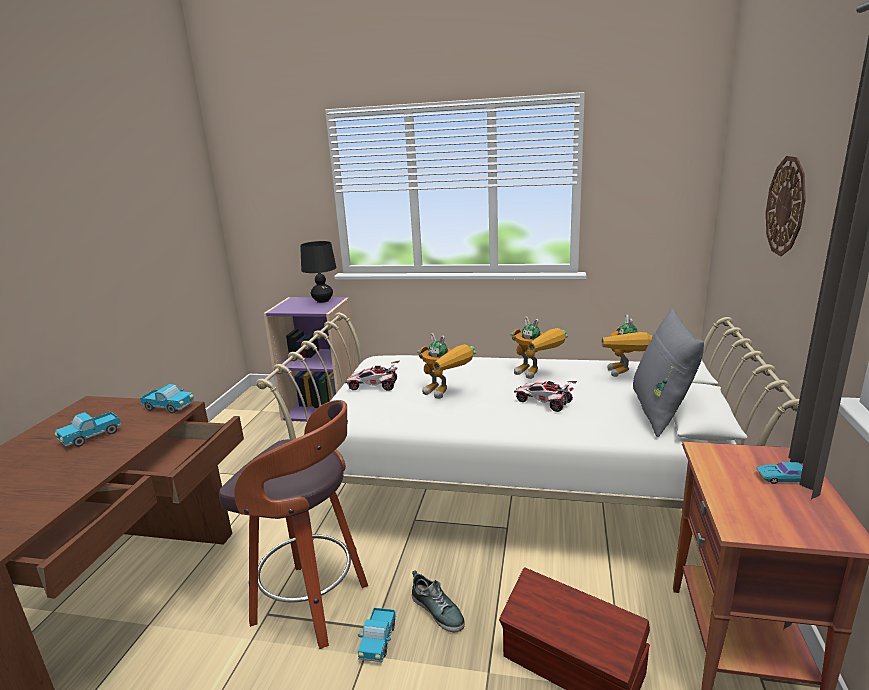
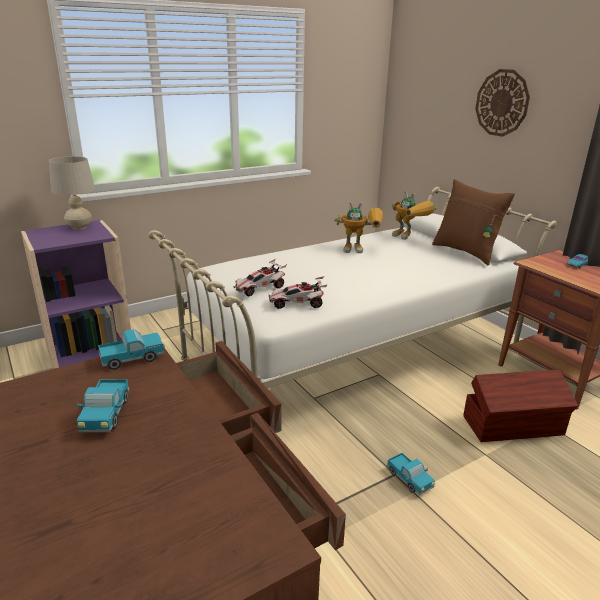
camera: 45 degrees left, 5 degrees up
(314, 604) = (333, 488): stool -> none
(323, 301) = (79, 227): black table lamp -> beige table lamp
(438, 610) = (413, 441): shoe -> none
(446, 394) = (328, 277): toy robot -> none
(543, 403) = (399, 265): toy car -> toy car (297, 304)
(660, 412) = (465, 253): grey pillow -> brown pillow

